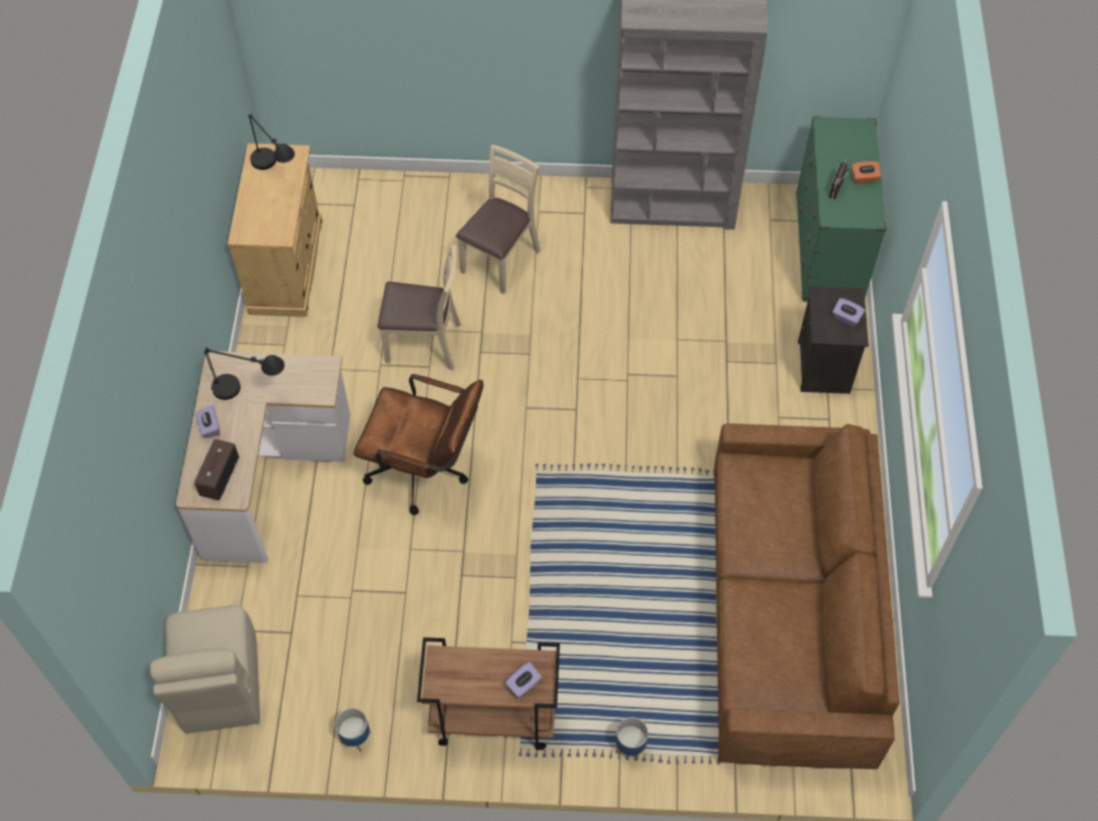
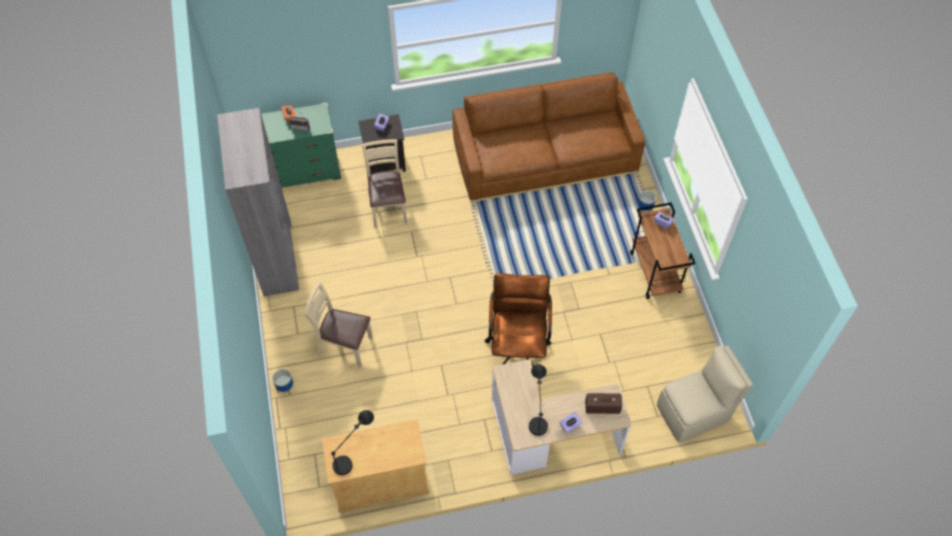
camera: 105 degrees left, 0 degrees up
(355, 737) = (693, 334): planter -> planter (285, 388)
(424, 344) = (424, 373): beige chair -> beige chair (388, 208)

